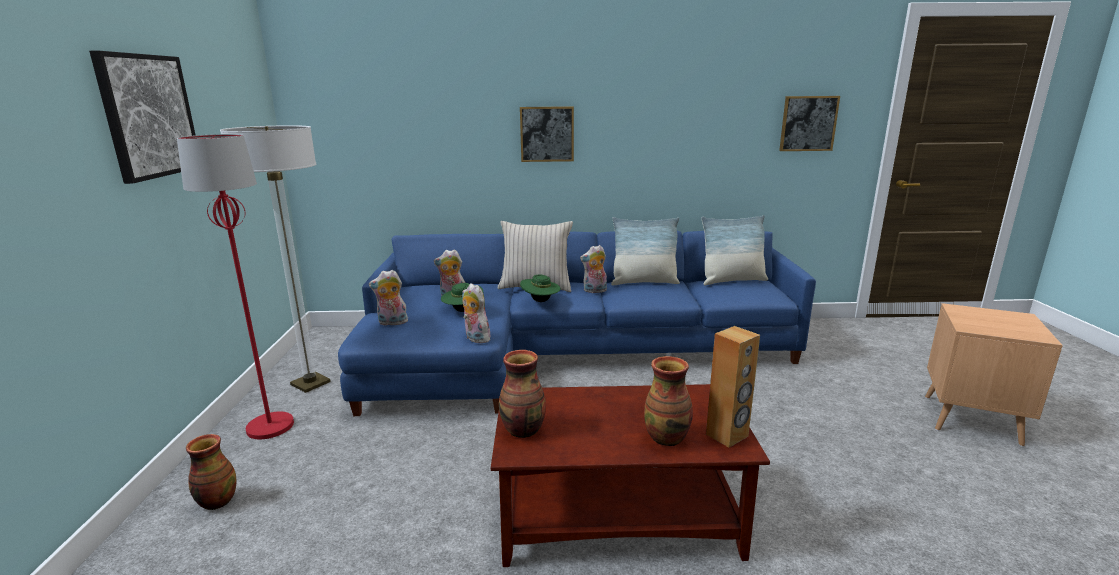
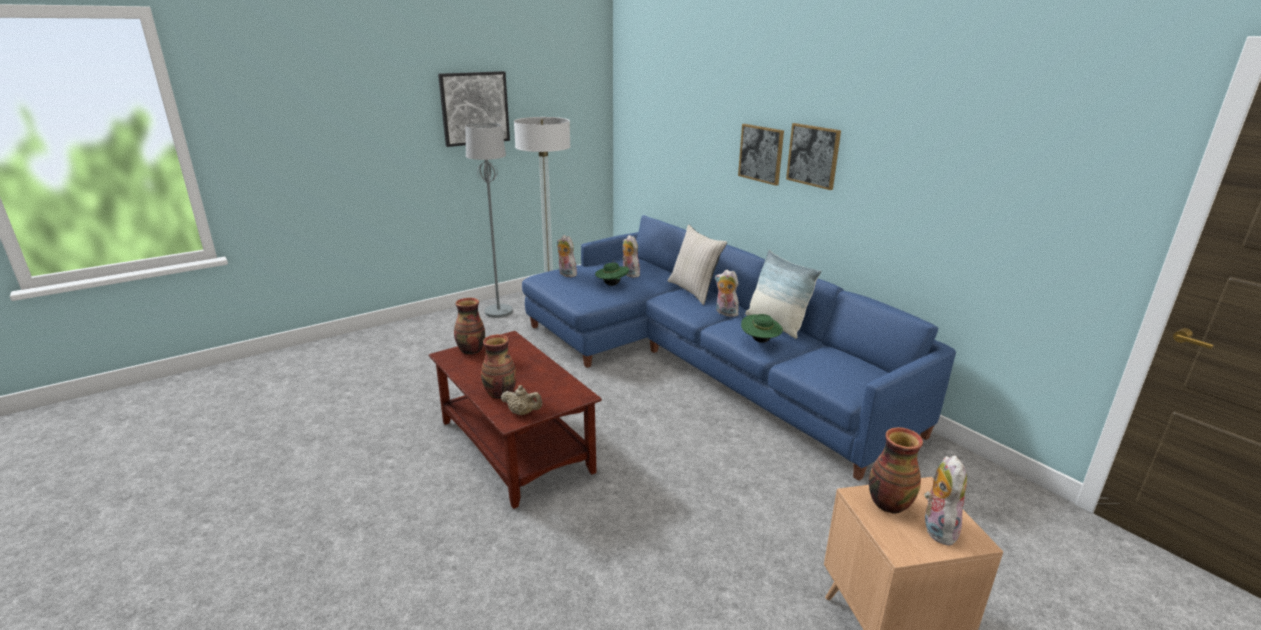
camera: 55 degrees right, 5 degrees up
(217, 502) = (431, 330): vase -> vase (888, 503)
(270, 426) = (499, 311): red floor lamp -> grey floor lamp
(475, 338) = (580, 303): plush toy -> plush toy (936, 528)
(540, 301) = (668, 301): green hat -> green hat (760, 341)
(727, 435) = (522, 413): brown speaker -> beige teapot
(732, 280) = (854, 361): pillow -> none
(808, 123) = (1036, 201): picture -> picture (813, 155)

